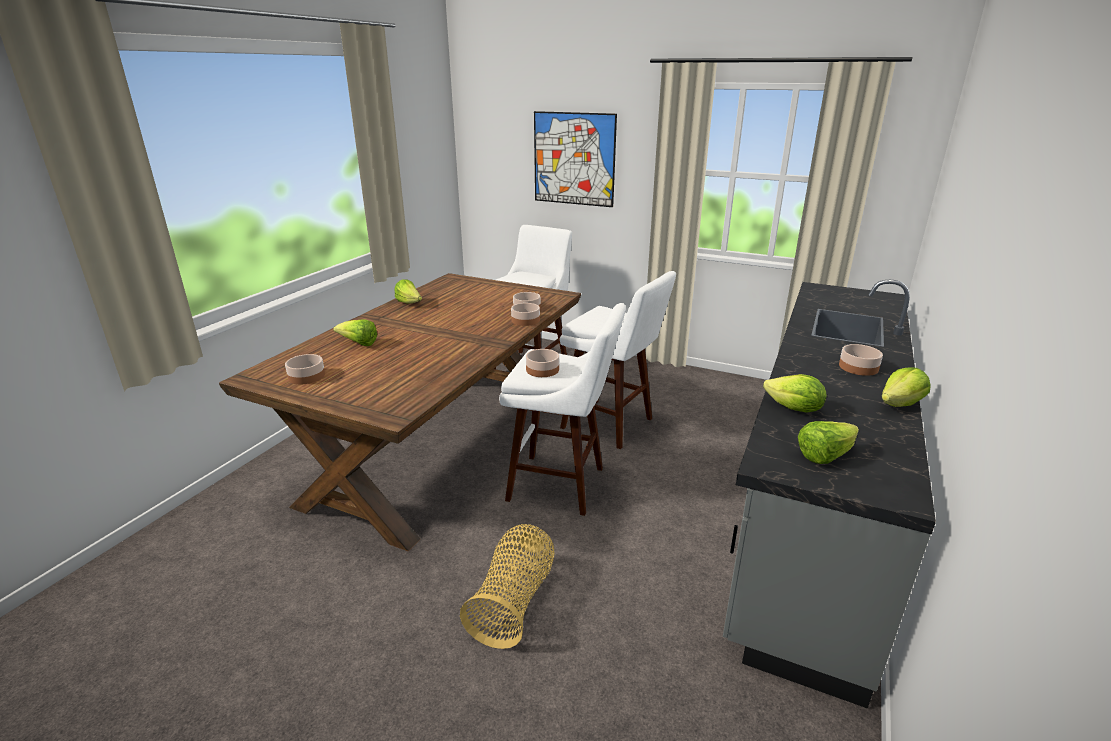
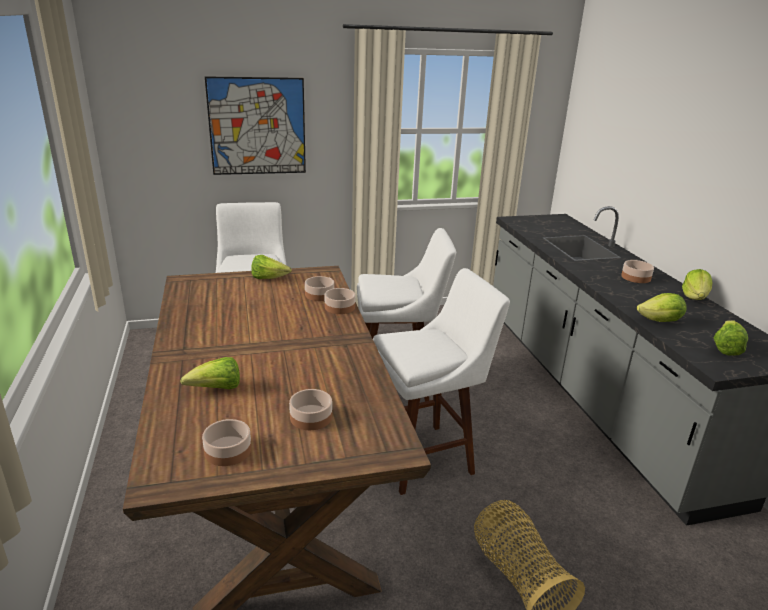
camera: 40 degrees left, 0 degrees up
(410, 303) = (188, 323): lettuce -> lettuce (269, 278)
(543, 370) = (426, 351): bowl -> bowl (311, 417)

